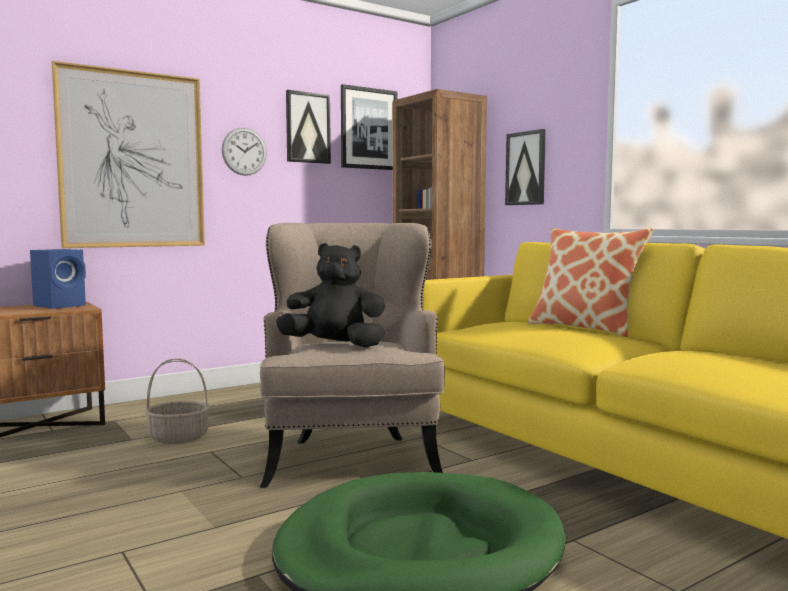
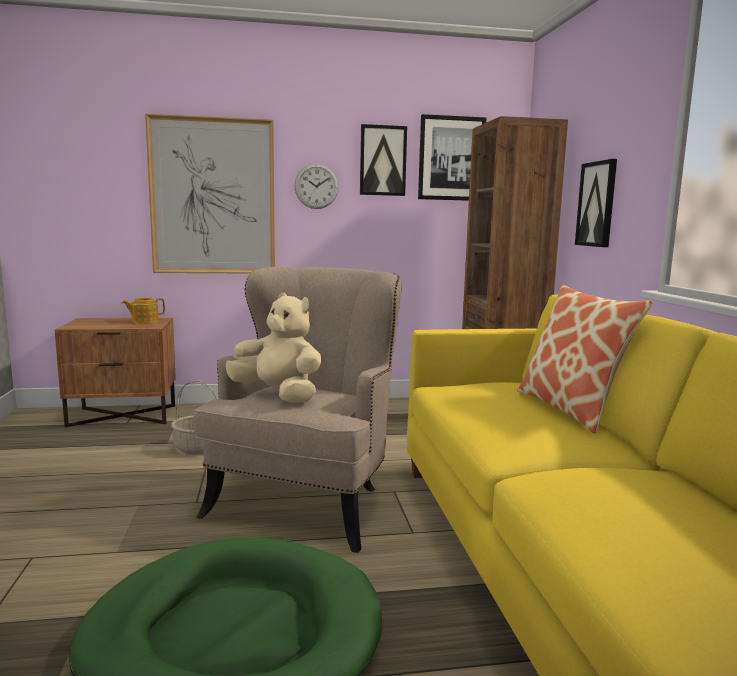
camera: 25 degrees right, 5 degrees up
(61, 306) = (144, 321): blue speaker -> teapot
(335, 346) = (278, 395): black plush toy -> beige plush toy

